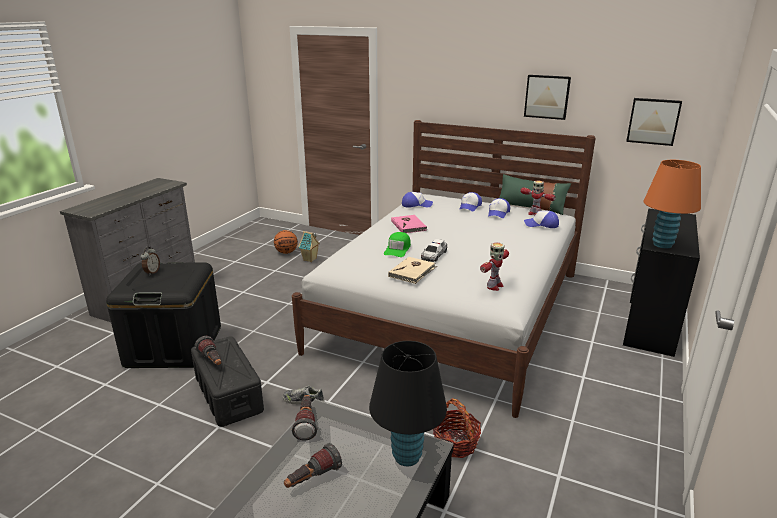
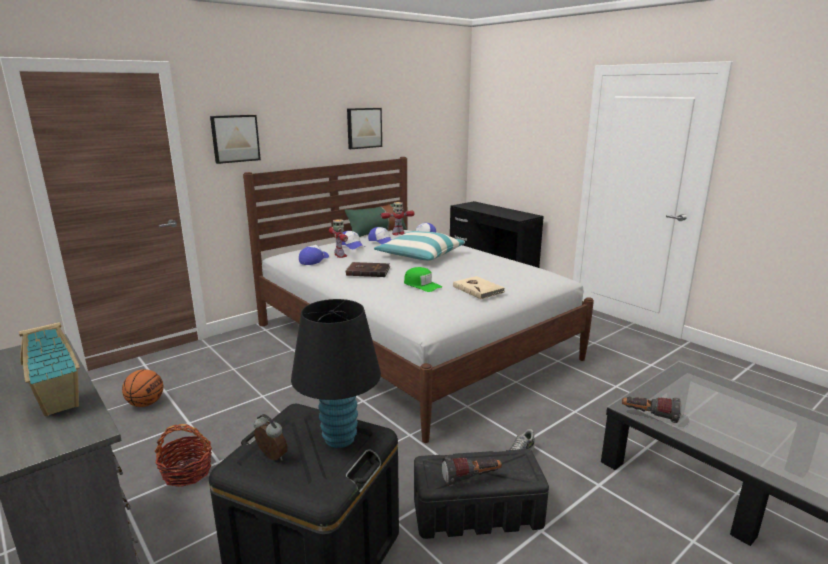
camera: 65 degrees left, 5 degrees down
(310, 259) = (196, 390): toy house -> toy house (61, 405)
(312, 479) = (729, 426): flashlight -> none
(406, 457) = (697, 380): black table lamp -> black table lamp (339, 439)
(409, 225) = (368, 271): pink book -> brown book
(434, 255) = (450, 276): toy car -> none
(455, 443) = (608, 391): basket -> basket (187, 472)
(477, 234) = (420, 255): none -> pillow
(494, 286) = (527, 271): toy robot -> toy robot (340, 255)
(653, 121) = (434, 138): picture -> picture (235, 138)
(662, 245) = (517, 216): orange table lamp -> none

